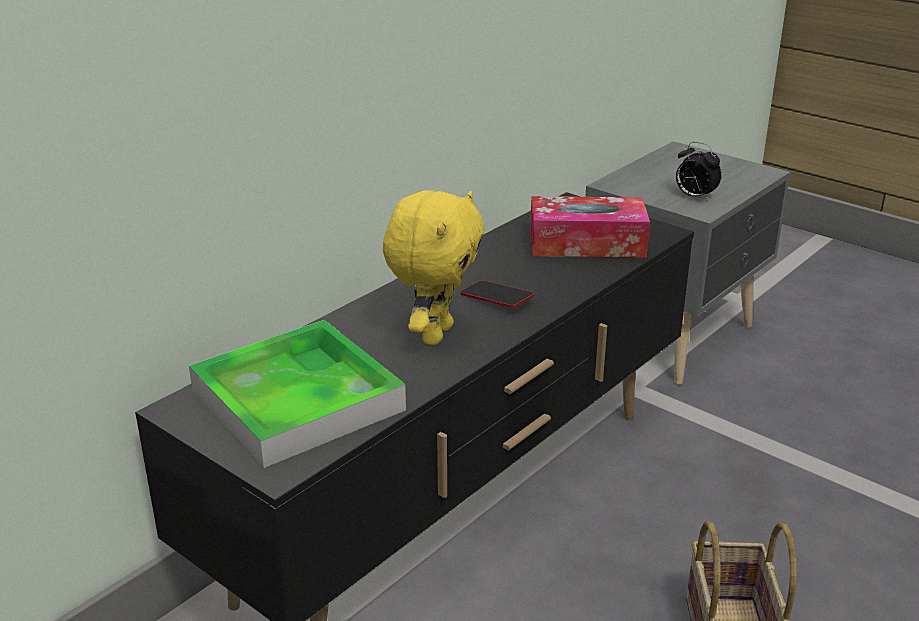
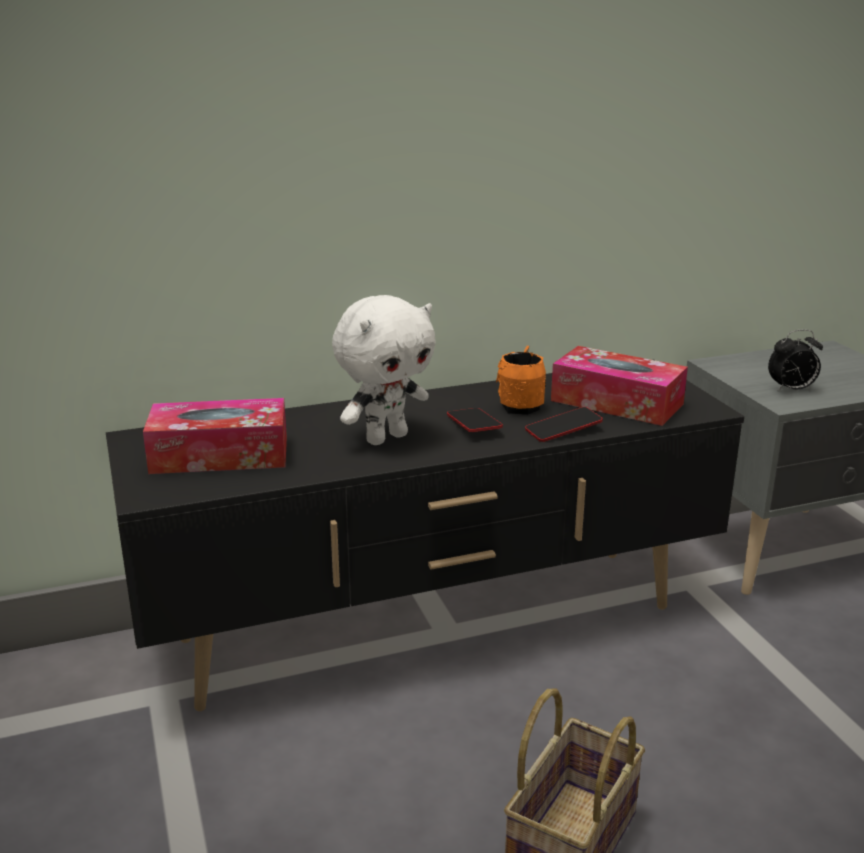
camera: 30 degrees right, 5 degrees down
(297, 400) = (220, 455): tray -> tissue box
(434, 334) = (386, 437): yellow plush toy -> white plush toy
(512, 266) = (521, 404): none -> orange mug
(575, 282) = (563, 429): none -> phone
(694, 197) = (791, 390): alarm clock -> alarm clock turned 75 degrees counterclockwise

